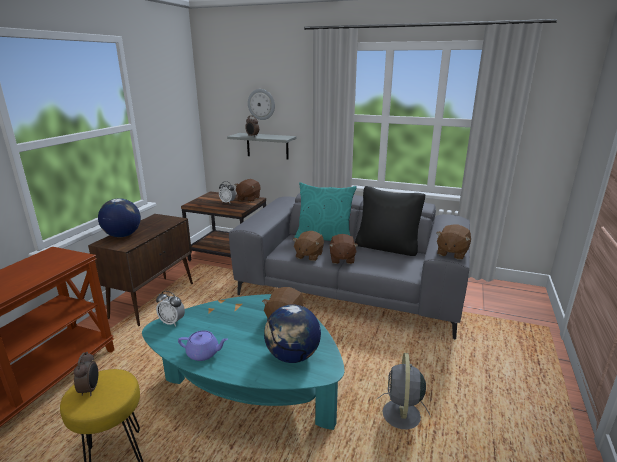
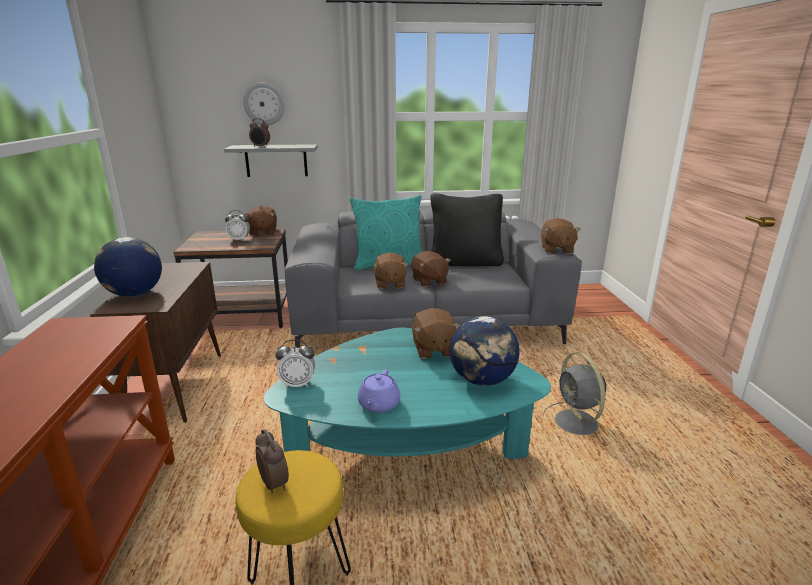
camera: 25 degrees left, 0 degrees up
(204, 353) = (378, 405): purple teapot -> purple teapot turned 120 degrees clockwise

